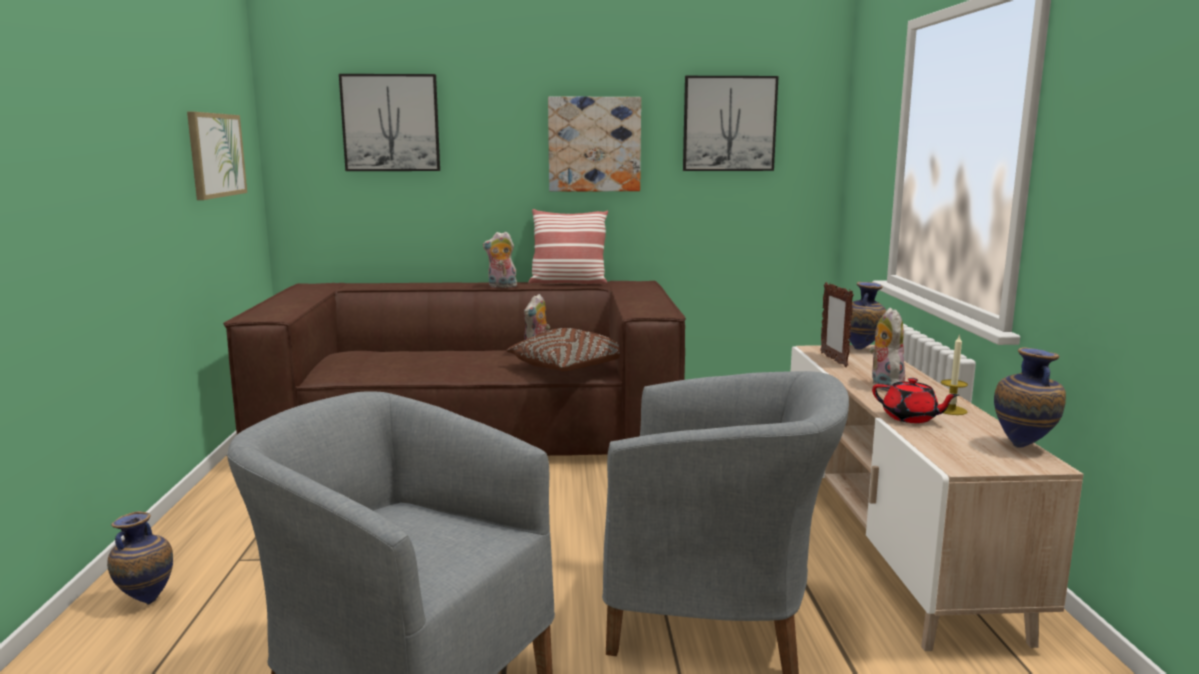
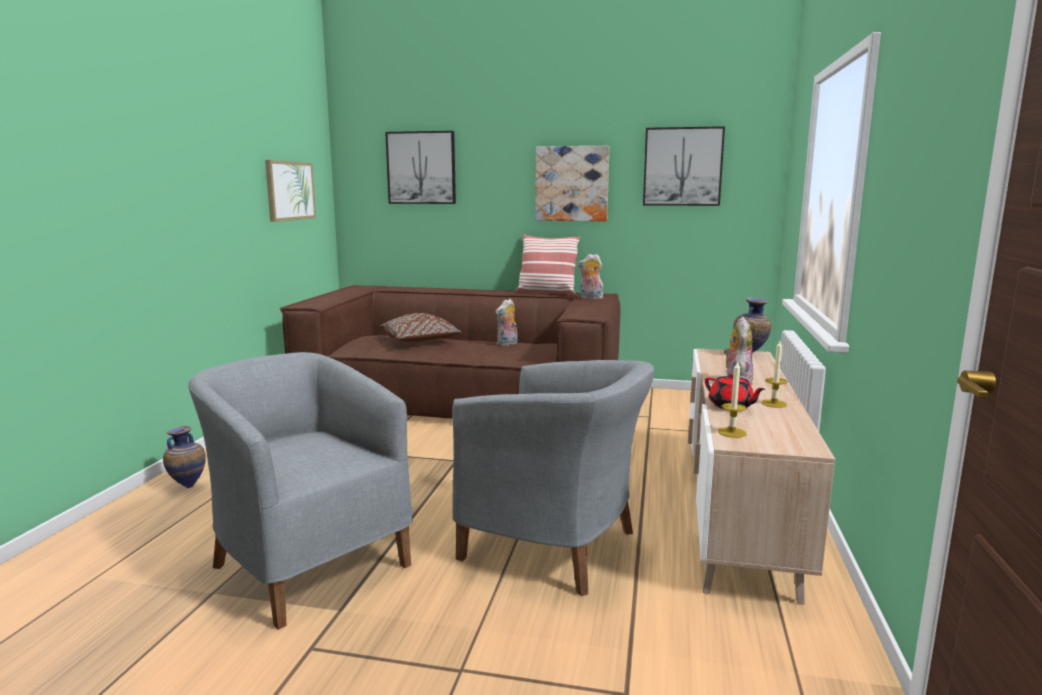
camera: 15 degrees right, 0 degrees up
(501, 286) = (493, 293): plush toy -> plush toy (590, 298)
(570, 368) = (522, 356): brown pillow -> brown pillow (420, 341)
(833, 360) = (716, 360): picture frame -> none
(946, 452) = (732, 432): none -> candle
(1024, 447) = (805, 434): vase -> none

